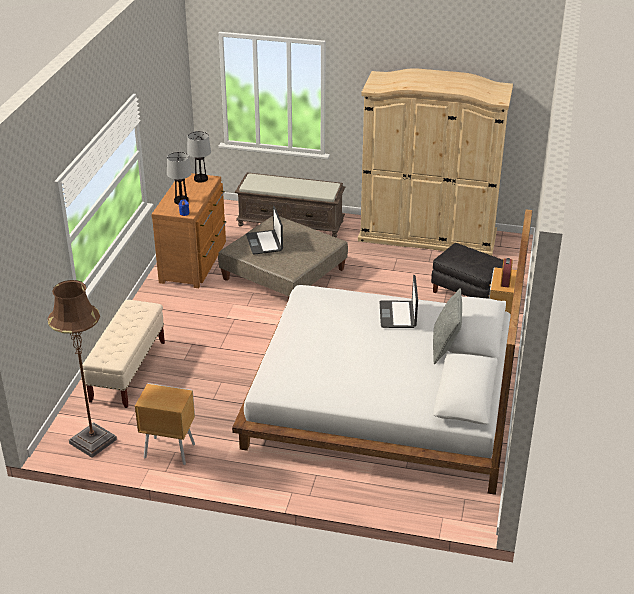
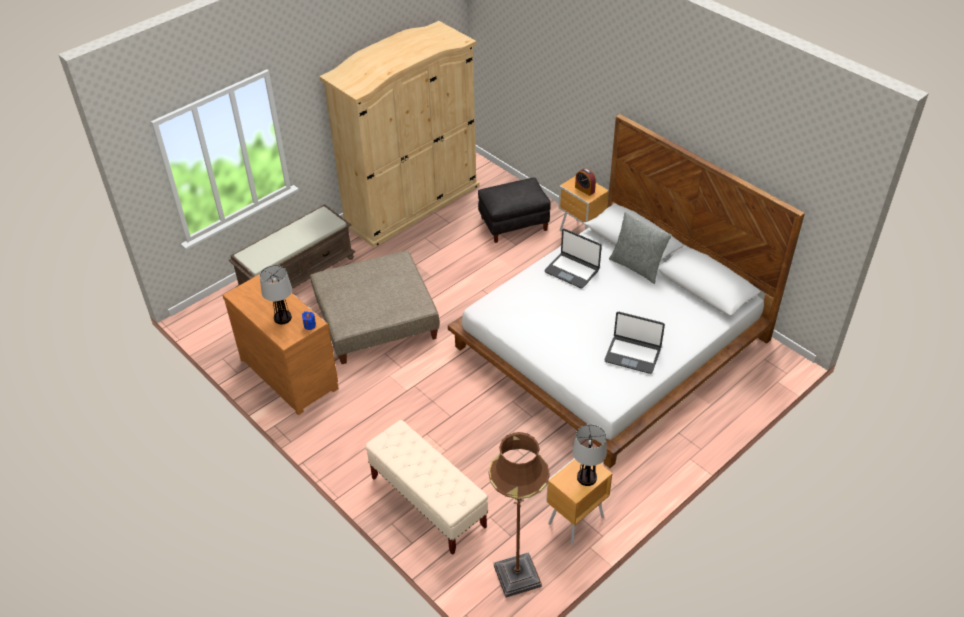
camera: 55 degrees left, 10 degrees up
(201, 179) = (255, 286): table lamp -> table lamp (587, 478)
(265, 243) = (357, 302): laptop -> laptop (632, 355)

